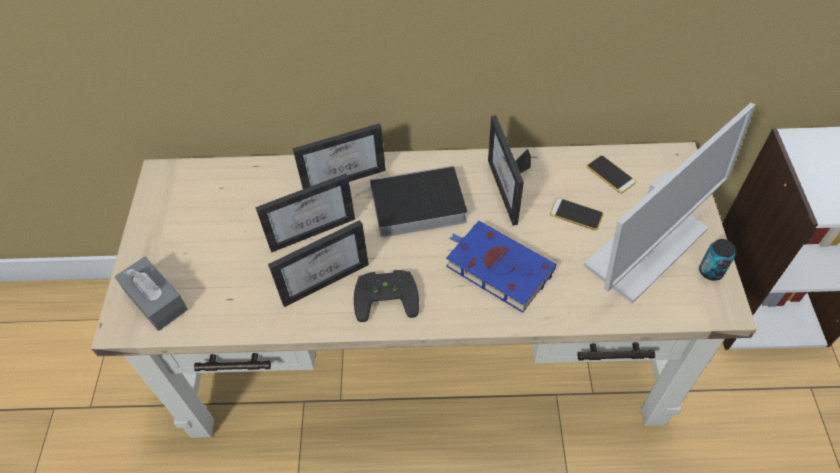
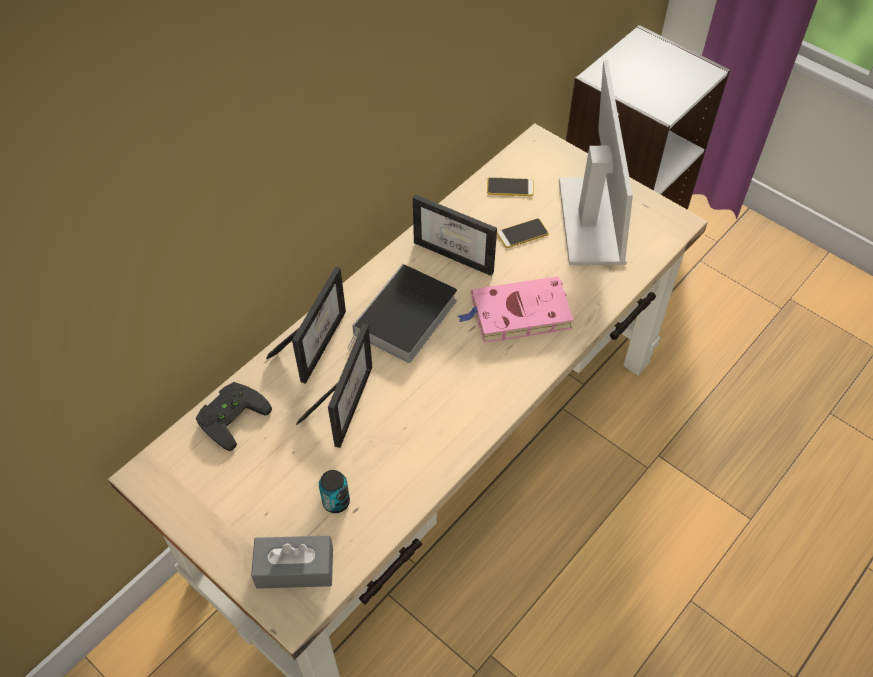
camera: 50 degrees left, 0 degrees up
(323, 276) = (405, 427): picture frame -> none
(386, 294) = (468, 398): black game controller -> black game controller (230, 415)
(496, 267) = (517, 314): blue book -> pink book
(710, 271) = (644, 205): can -> can (336, 502)

